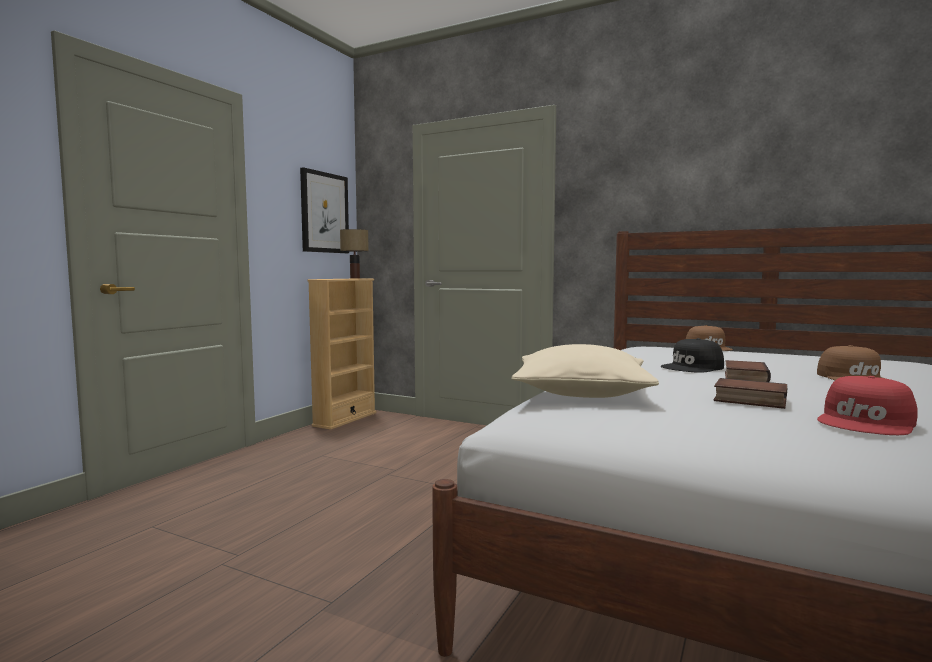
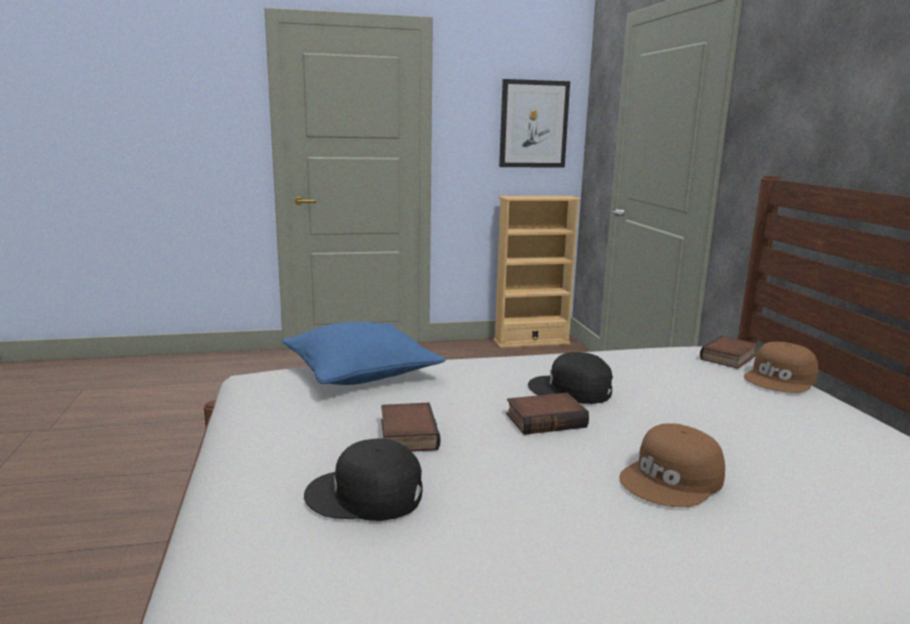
camera: 50 degrees right, 10 degrees up
(354, 278) = (557, 197): table lamp -> none
(582, 392) = (361, 372): beige pillow -> blue pillow
(663, 346) = (729, 358): none -> book
(867, 422) = (365, 496): red cap -> black cap

